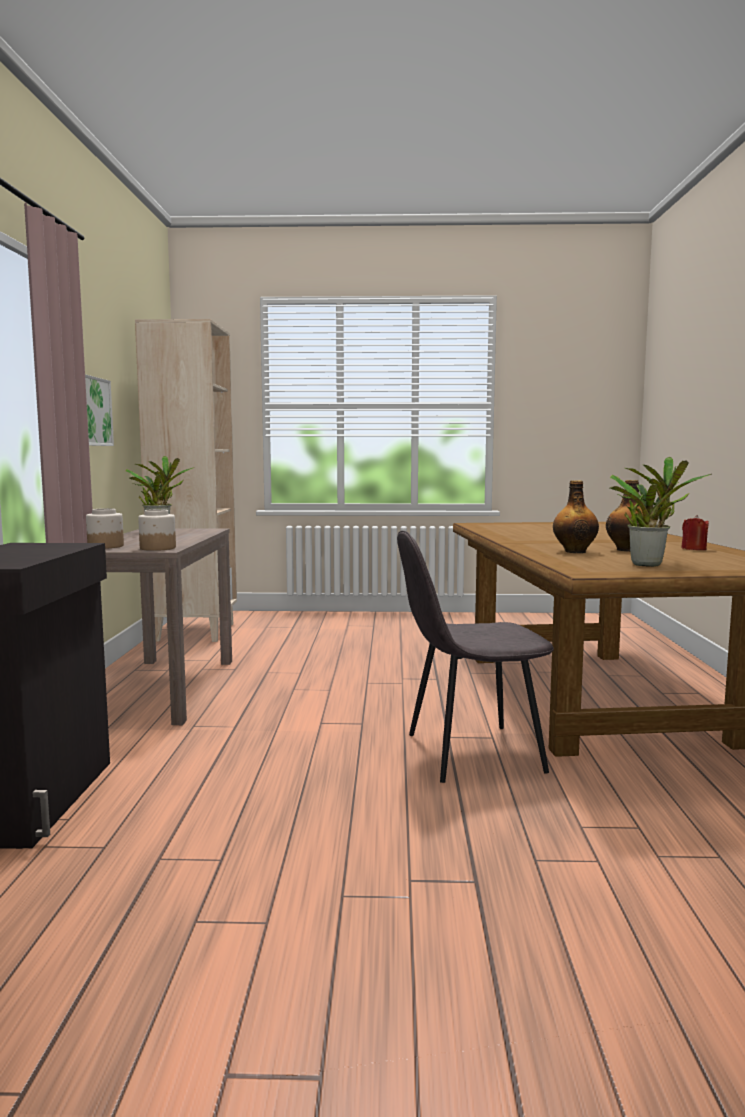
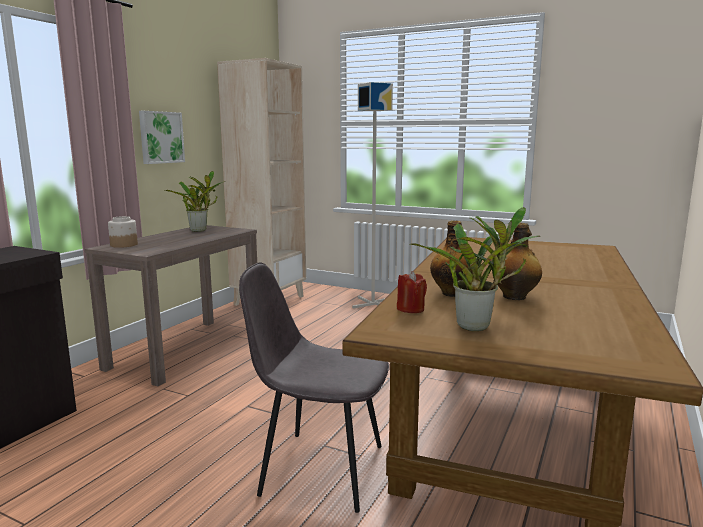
camera: 25 degrees right, 5 degrees up
(157, 548) = (147, 250): jar -> none
(327, 621) = (373, 303): none -> grey floor lamp
(693, 549) = (596, 304): red candle -> red candle (410, 309)

